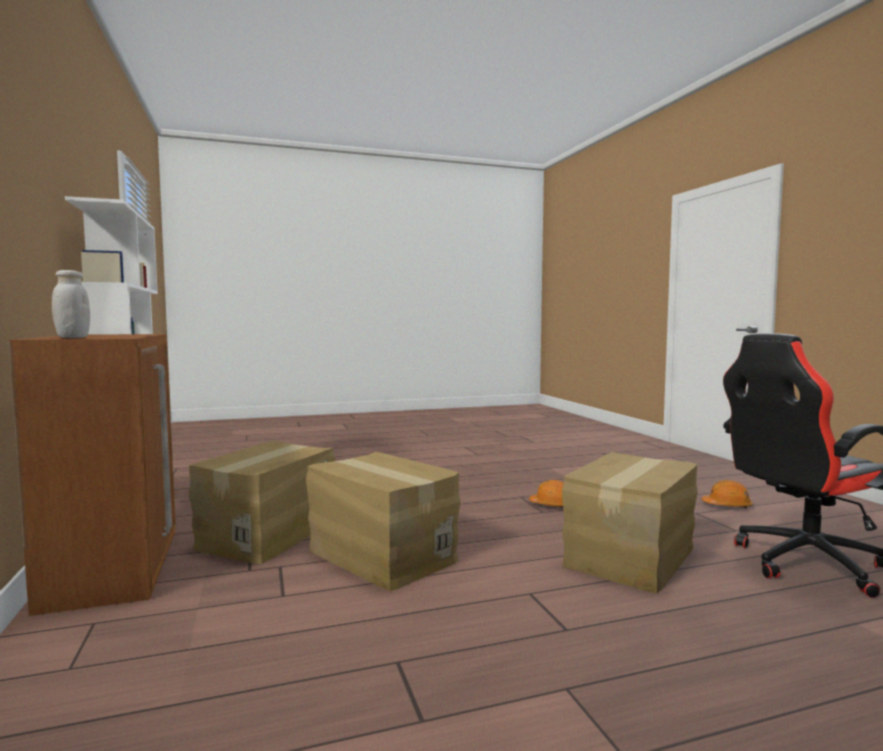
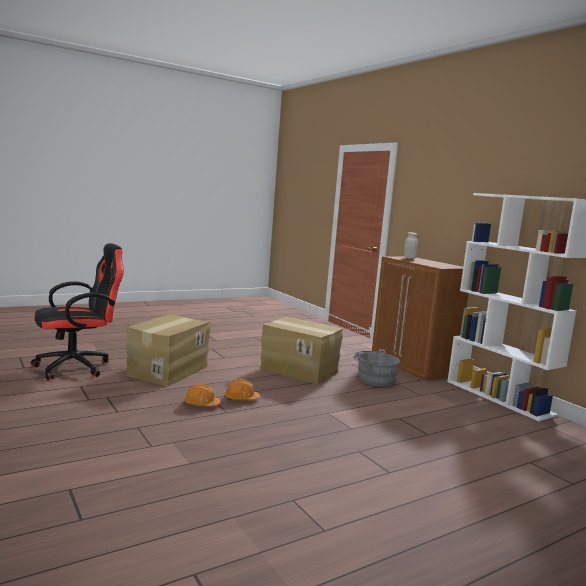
camera: 165 degrees right, 5 degrees up
(267, 534) = (373, 379): cardboard box -> grey bucket
(727, 505) = (49, 407): orange hard hat -> orange hard hat (241, 398)

